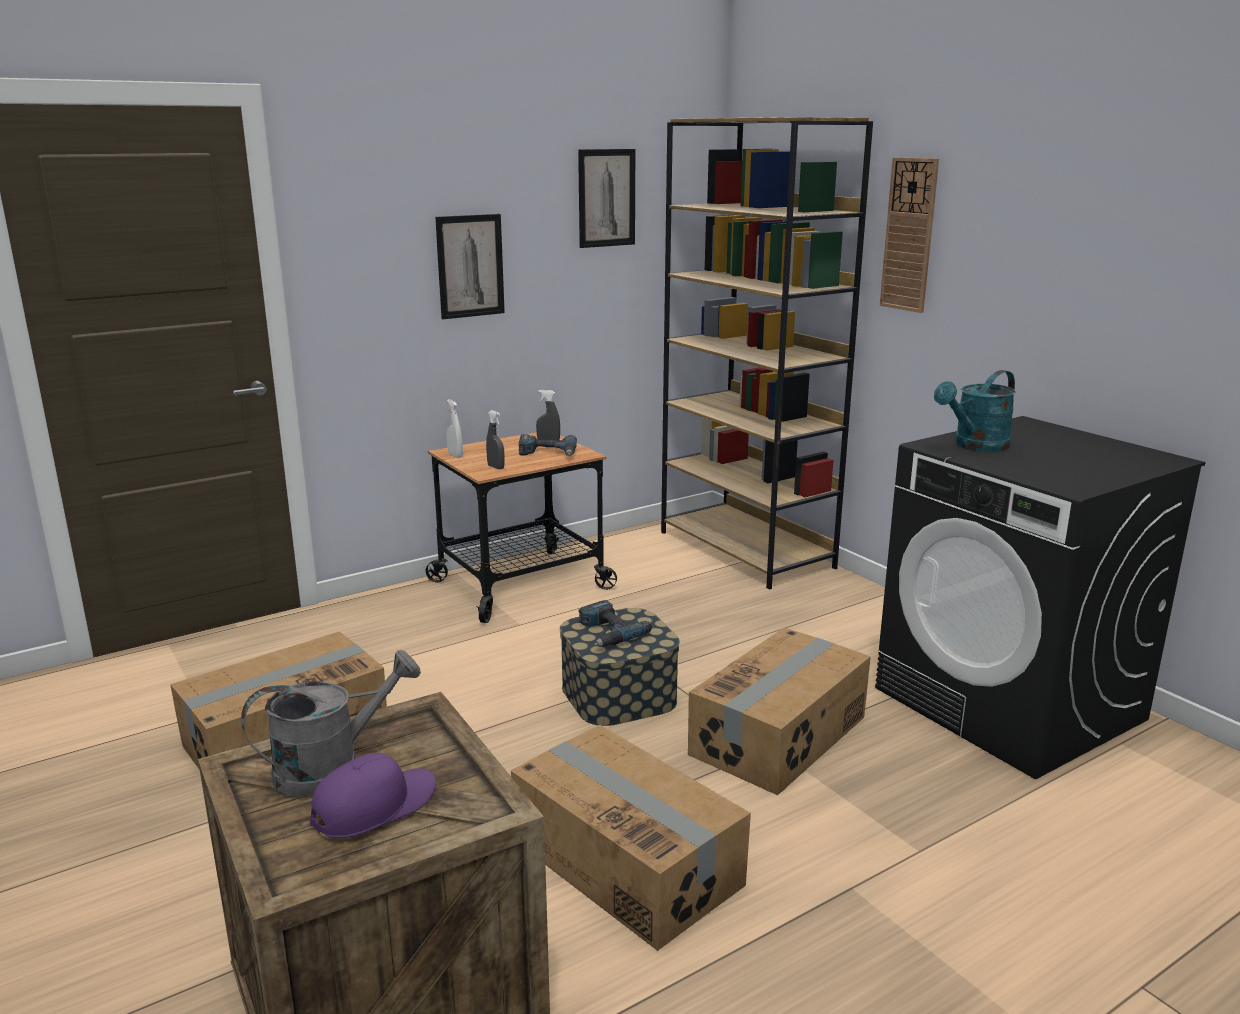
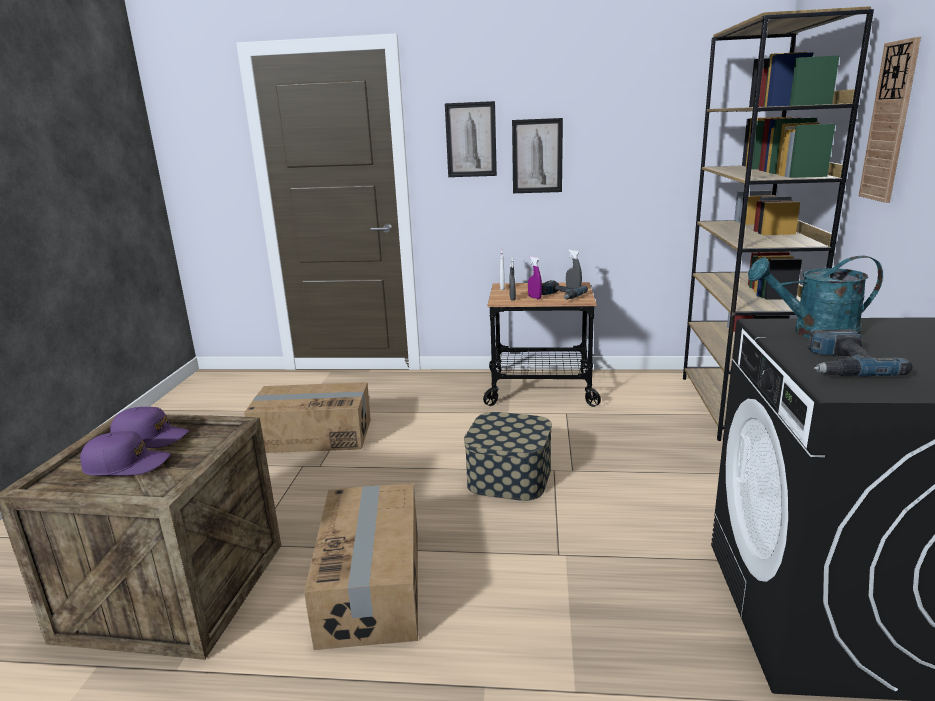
camera: 40 degrees right, 0 degrees up
(332, 767) = (151, 437): grey watering can -> purple cap
(521, 461) = (534, 298): none -> purple spray bottle
(606, 198) = (659, 105): picture -> picture (471, 140)
(606, 632) = (502, 427): power drill -> power drill (841, 364)
(780, 736) = (582, 549): cardboard box -> none

